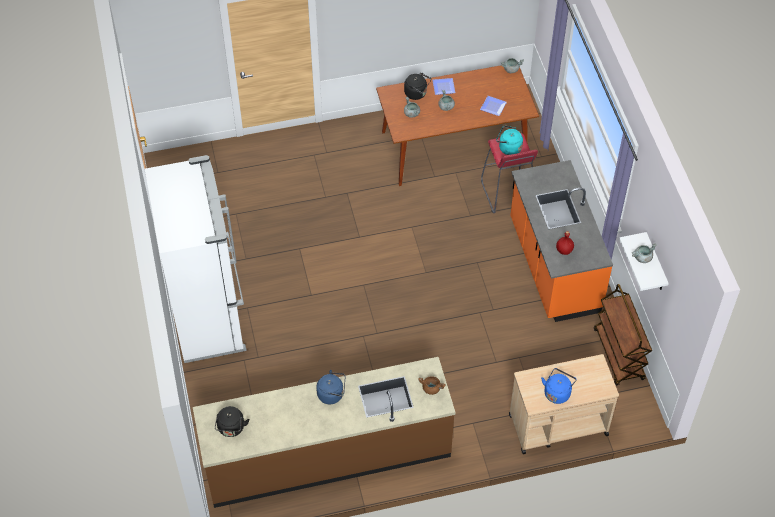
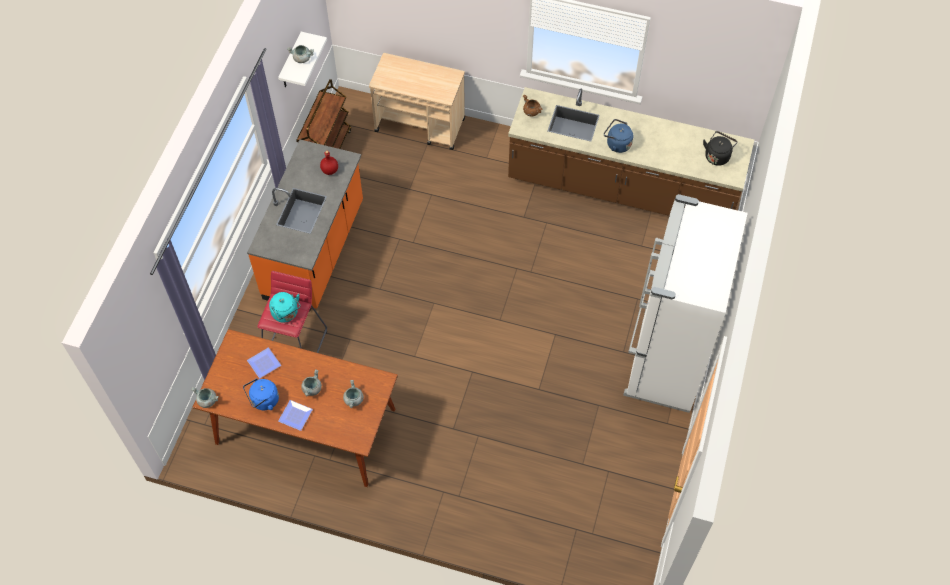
camera: 150 degrees left, 5 degrees up
(417, 93) = (329, 423): black kettle -> none
(557, 392) = (429, 75): blue kettle -> blue kettle (263, 401)

